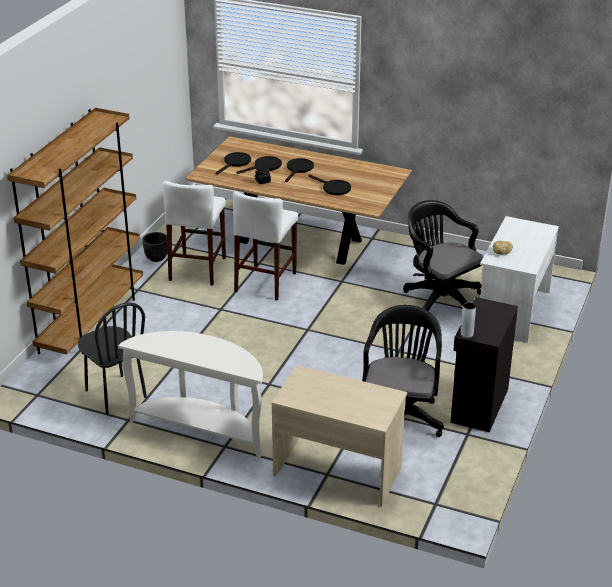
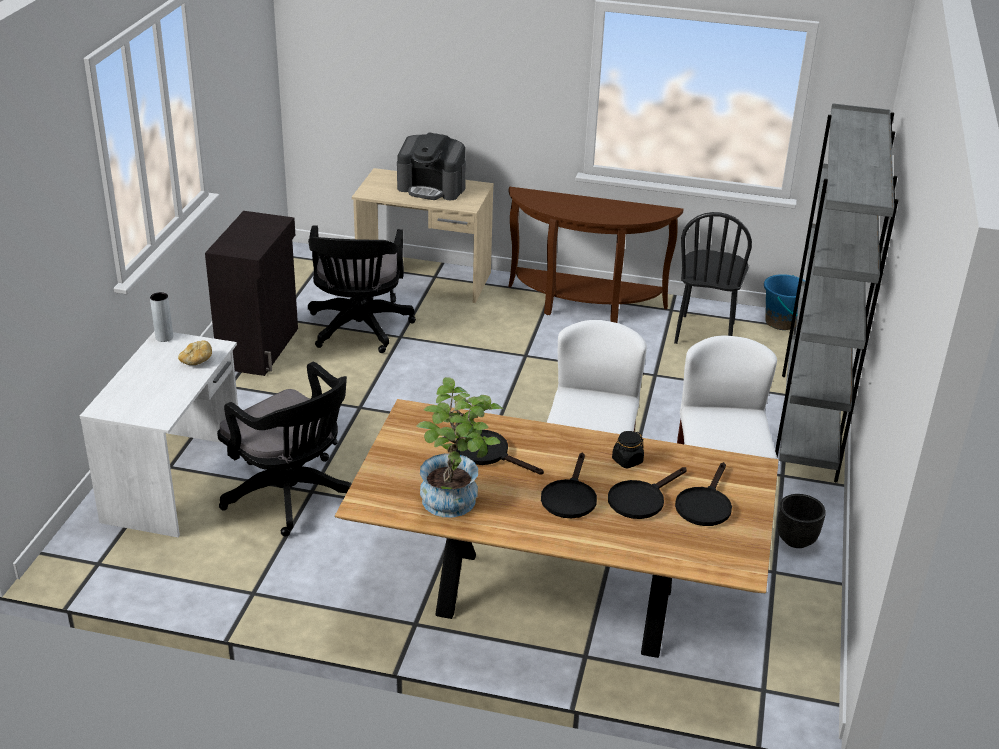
camera: 170 degrees right, 0 degrees up
(44, 400) = (781, 322): none -> blue bucket
(91, 321) = (809, 419): brown bookcase -> grey bookcase
(115, 394) = (705, 333): black chair -> black chair turned 120 degrees counterclockwise
(202, 429) = (583, 306): white console table -> brown console table
(331, 398) = (432, 188): none -> coffee machine
(353, 170) = (457, 502): none -> potted plant
(467, 334) = (278, 220): grey vase -> grey vase (164, 337)

